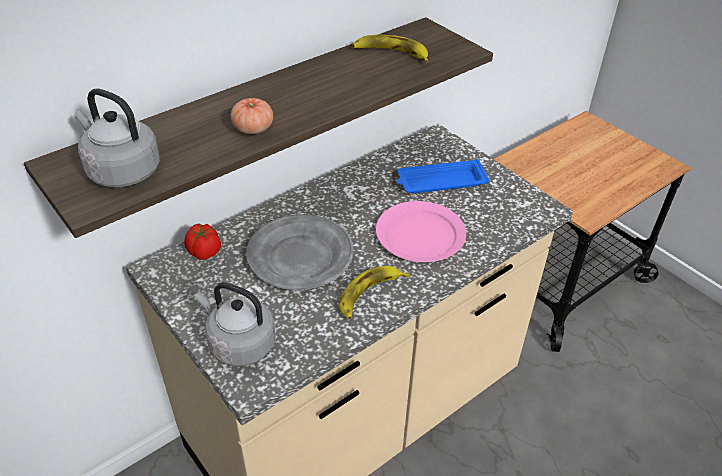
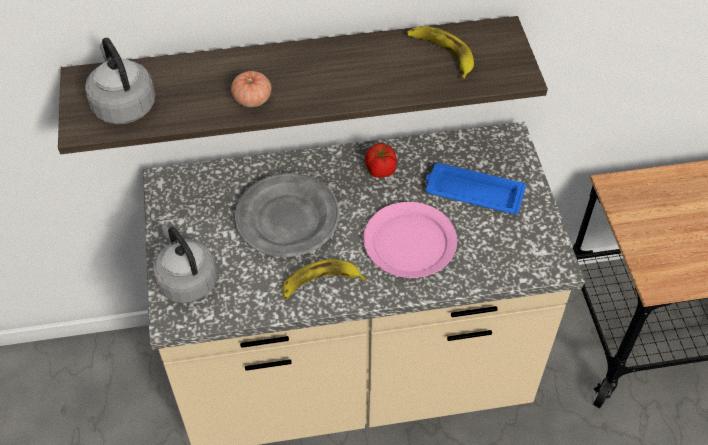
camera: 30 degrees right, 10 degrees up
(204, 252) = (211, 181): tomato -> tomato (380, 170)

